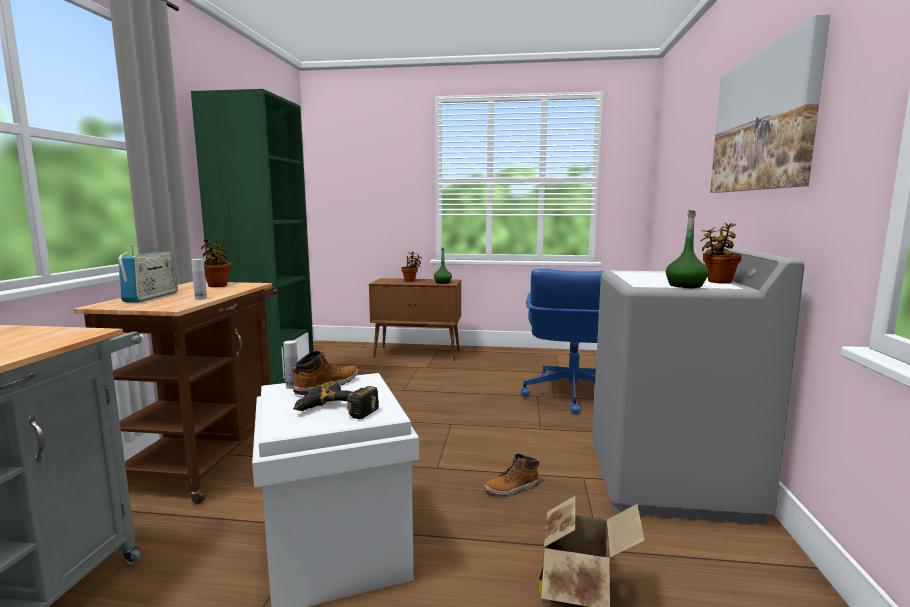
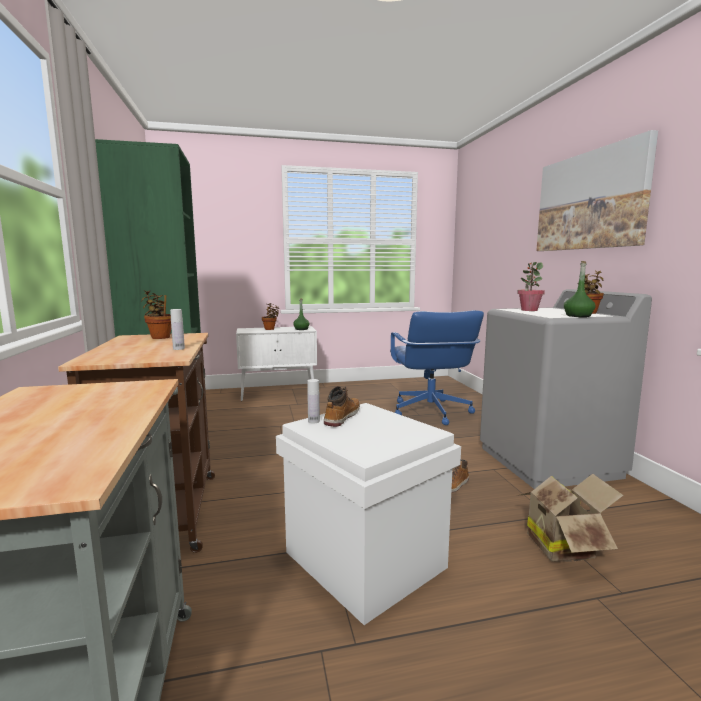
camera: 20 degrees left, 0 degrees up
(151, 297) = (119, 351): radio -> none
(335, 411) = (386, 435): power drill -> none
(418, 354) = (279, 394): brown cabinet -> white cabinet
(647, 274) = (529, 310): none -> potted plant

